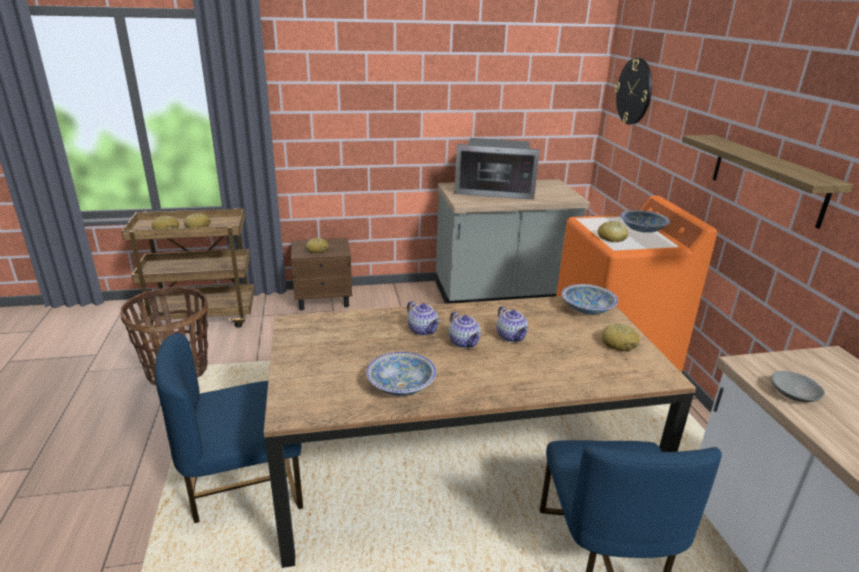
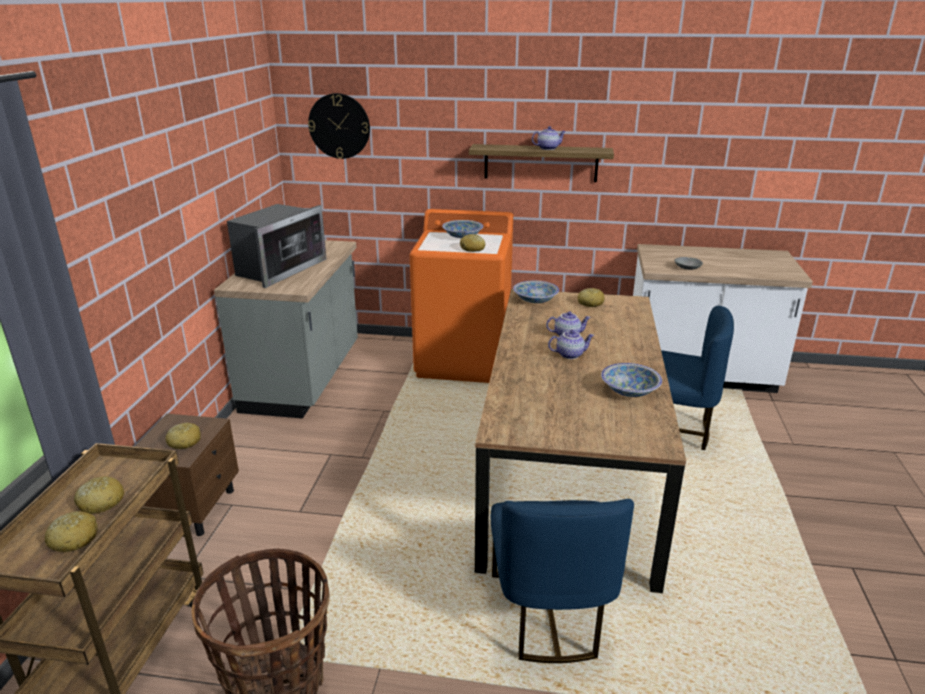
camera: 70 degrees left, 0 degrees up
(423, 330) = (542, 368): teapot -> teapot (548, 148)

